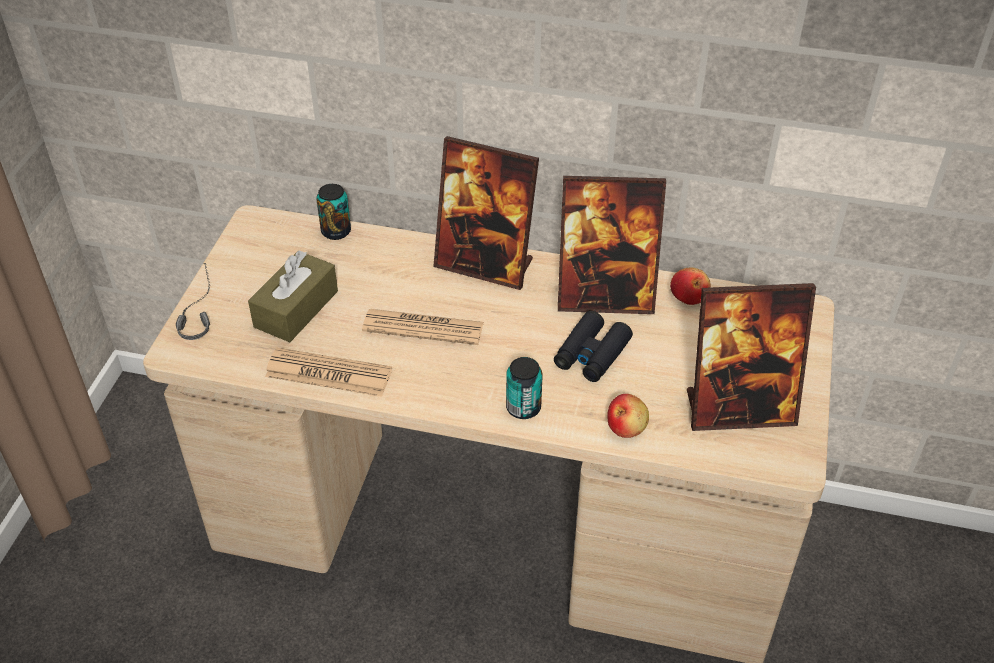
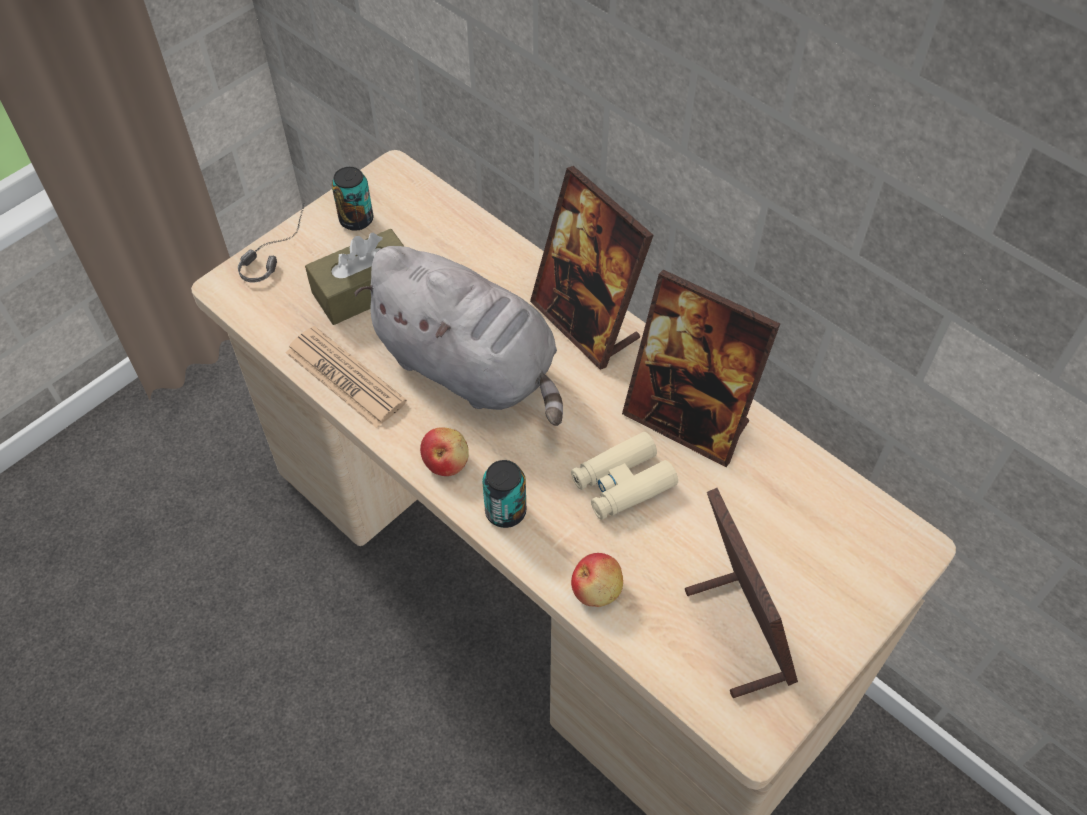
camera: 30 degrees right, 10 degrees up
(336, 231) = (463, 217): can -> can (356, 220)
(423, 327) = (471, 368): newspaper -> grey plush toy
(591, 354) = (622, 483): black binoculars -> beige binoculars
(689, 297) = (783, 463): apple -> apple (446, 461)
(739, 409) = (738, 632): picture frame -> picture frame turned 135 degrees counterclockwise

